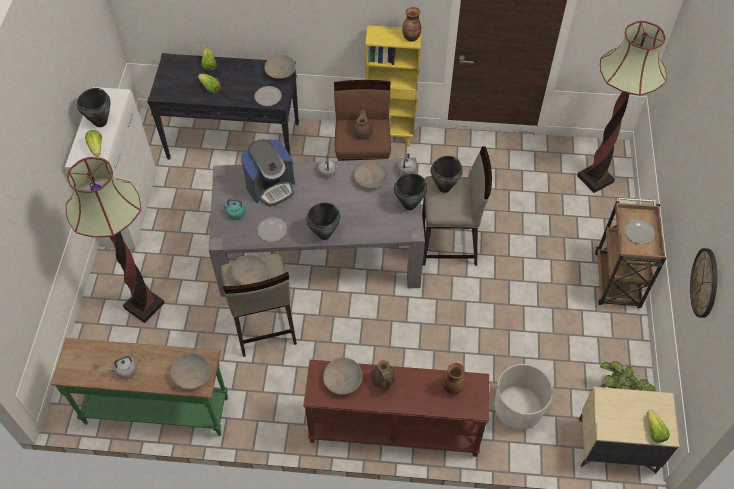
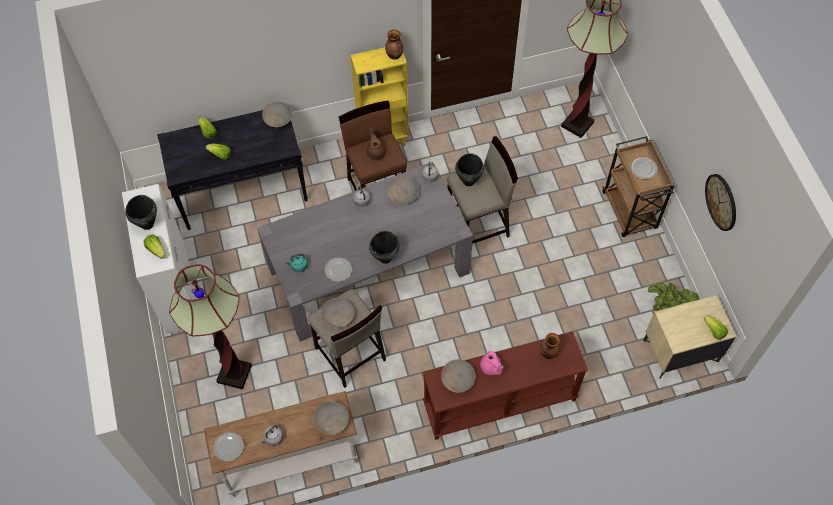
camera: 20 degrees left, 5 degrees up
(157, 409) = (291, 460): green console table -> white console table
(268, 97) = (278, 147): plate -> plate (229, 447)
(271, 186) = (318, 230): coffee machine -> none
(383, 381) = (491, 368): brown teapot -> pink teapot
(409, 205) = (446, 207): black cooking pot -> none
(518, 408) = (592, 349): white planter -> none

